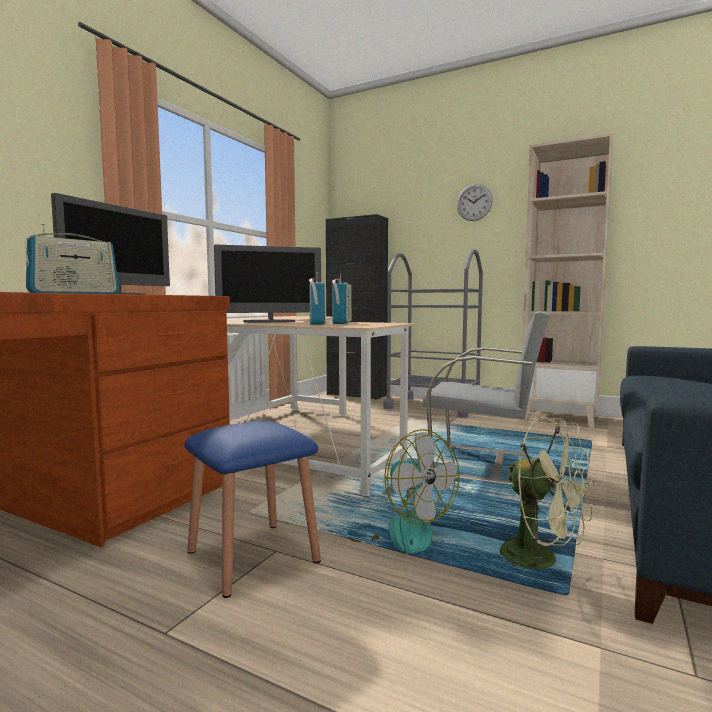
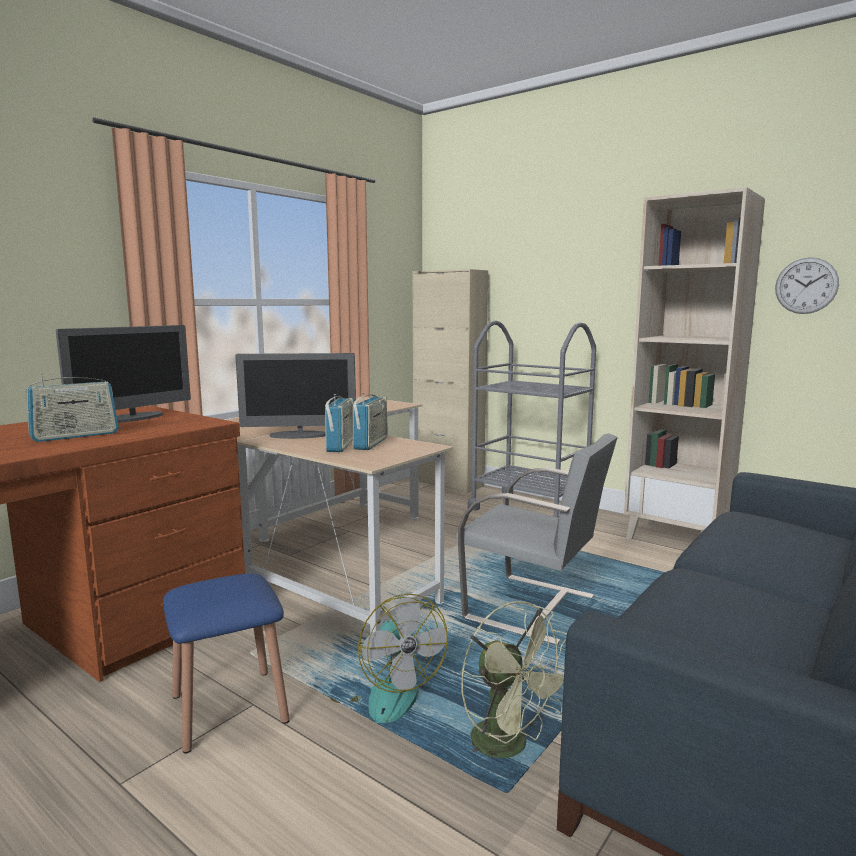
camera: 10 degrees right, 5 degrees up
(356, 395) = (448, 483): black cabinet -> beige cabinet
(474, 202) = (590, 256): wall clock -> wall clock (806, 285)

